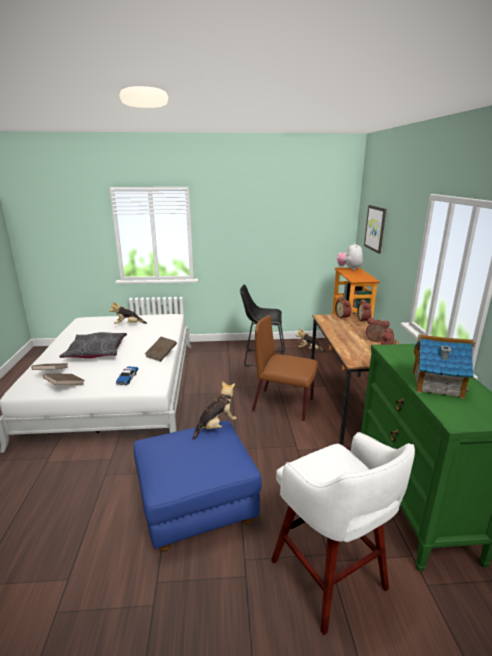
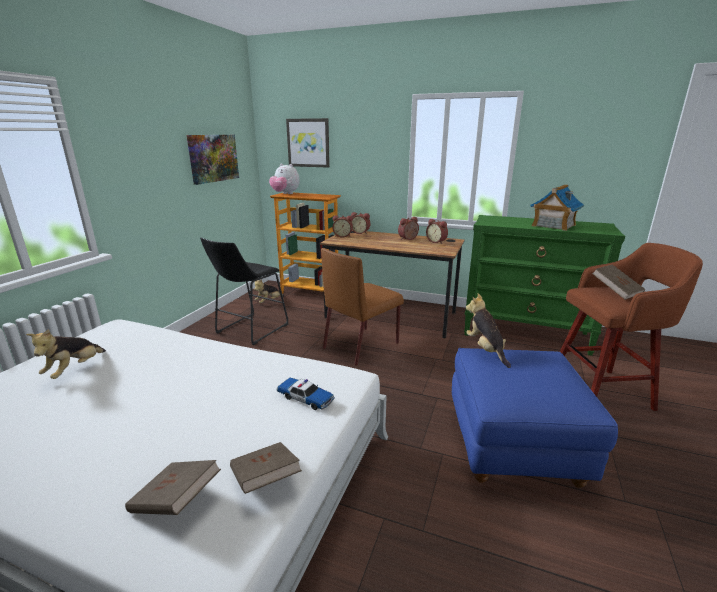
camera: 65 degrees left, 0 degrees up
(96, 352) = (149, 422): grey pillow -> none
(161, 355) = (253, 358): brown book -> brown book (616, 291)
(299, 232) = (213, 158): none -> picture
(330, 578) = (602, 391): white stool -> brown stool

